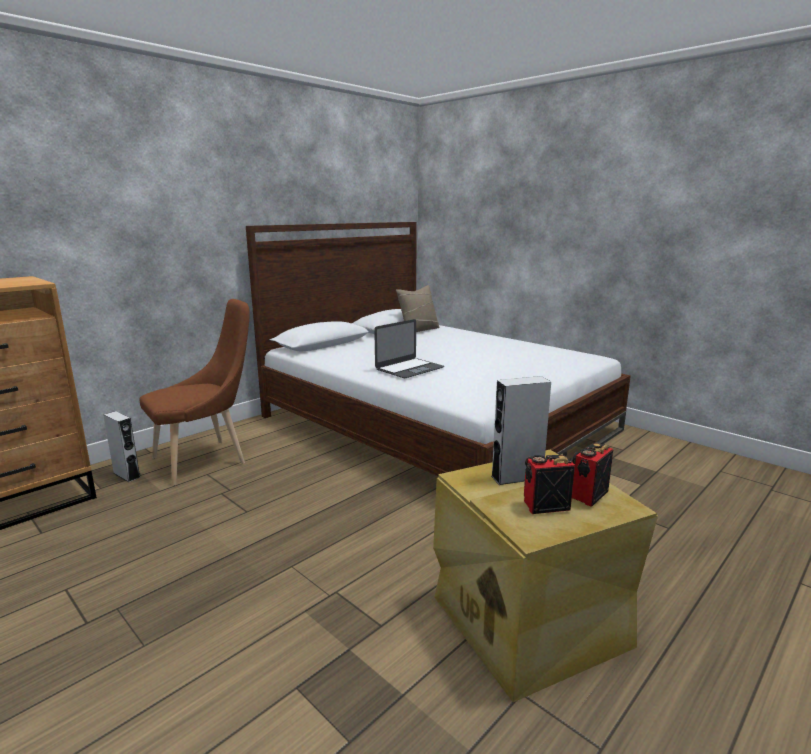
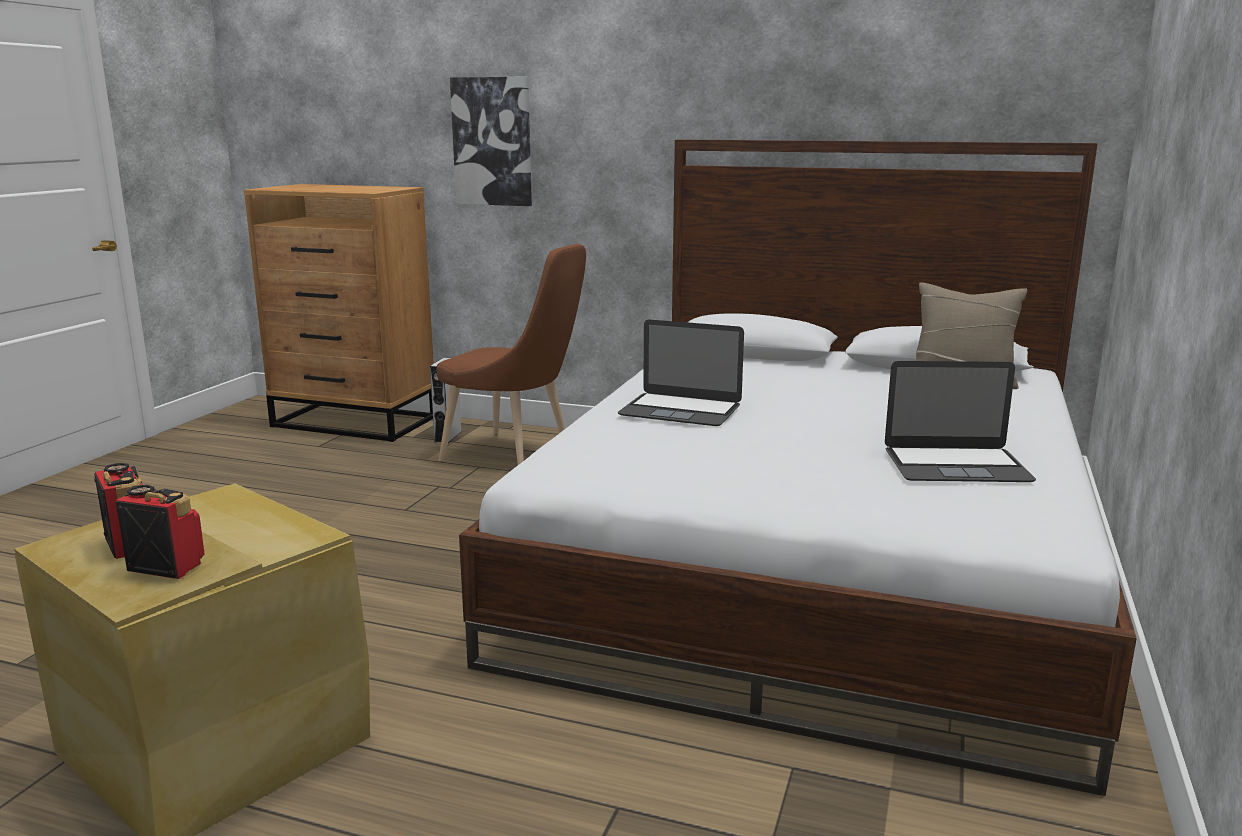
camera: 65 degrees right, 0 degrees up
(98, 232) = (493, 142): none -> picture
(517, 477) = (232, 523): grey speaker -> none
(520, 350) = (956, 465): none -> laptop

